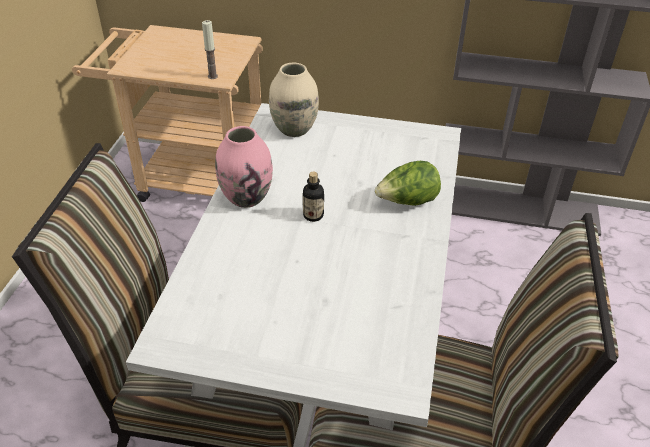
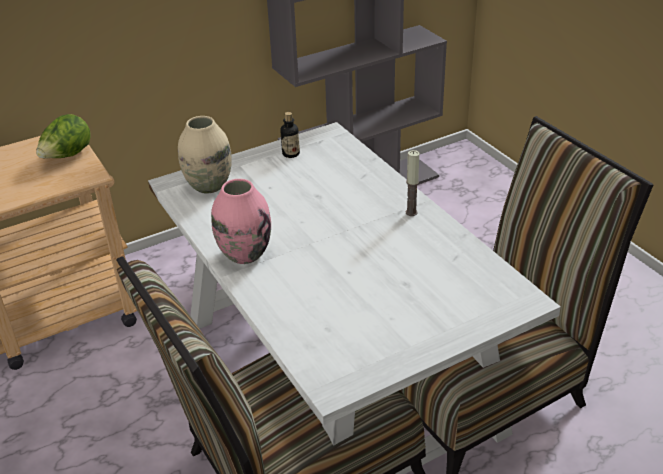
camera: 40 degrees left, 5 degrees down
(212, 76) = (81, 177): candle -> candle (411, 212)
(313, 215) = (316, 236): bottle -> bottle (291, 154)
(407, 202) = (370, 190): lettuce -> lettuce (67, 156)

